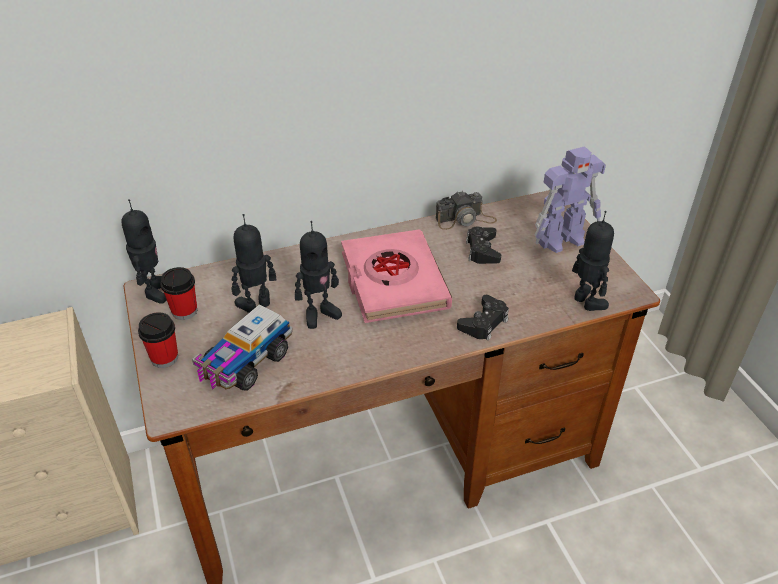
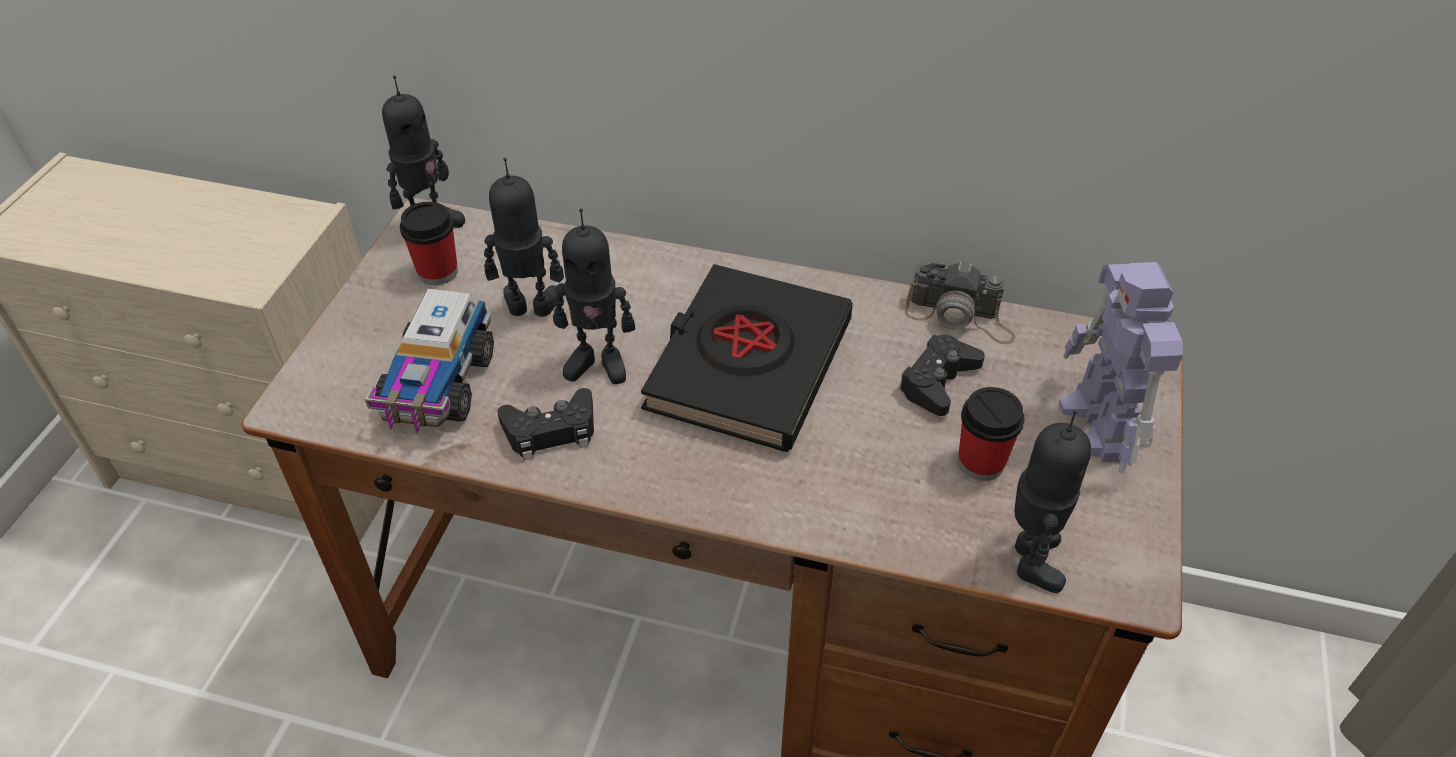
camera: 35 degrees right, 5 degrees up
(164, 358) = (355, 326): cup -> cup (981, 463)
(245, 363) = (438, 385): toy truck -> toy truck turned 60 degrees counterclockwise
(393, 282) = (747, 365): pink book -> black book
(484, 323) = (821, 503): black game controller -> black game controller (551, 431)
(562, 239) = (1099, 428): toy robot -> toy robot turned 75 degrees clockwise

